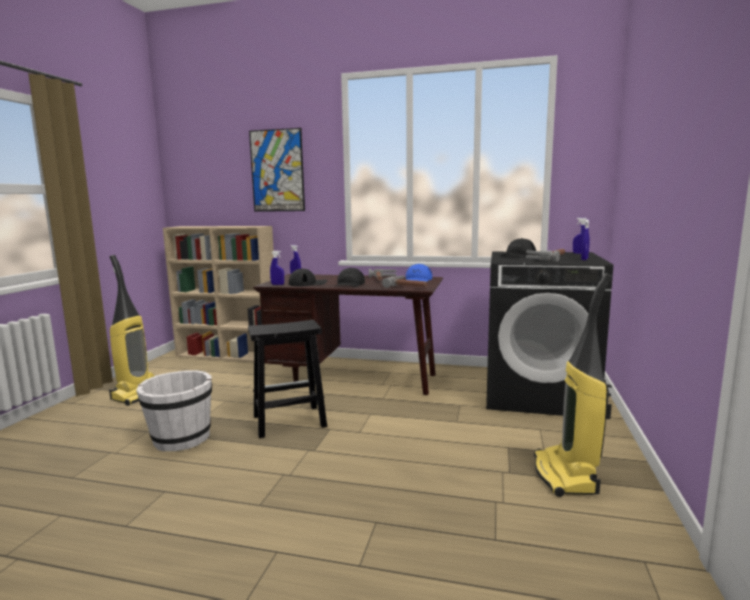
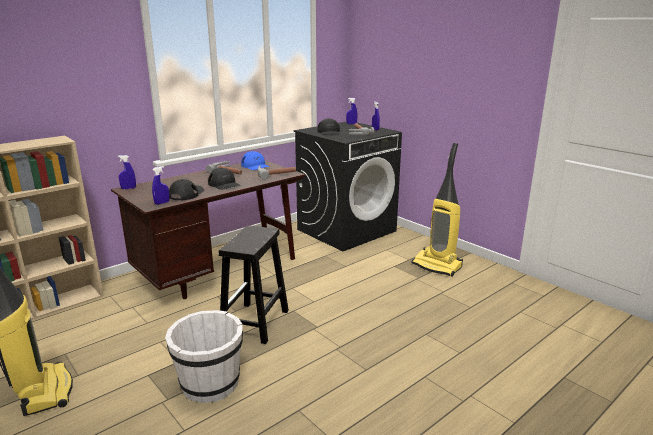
camera: 55 degrees left, 10 degrees up
(277, 171) = (62, 65): picture -> none

